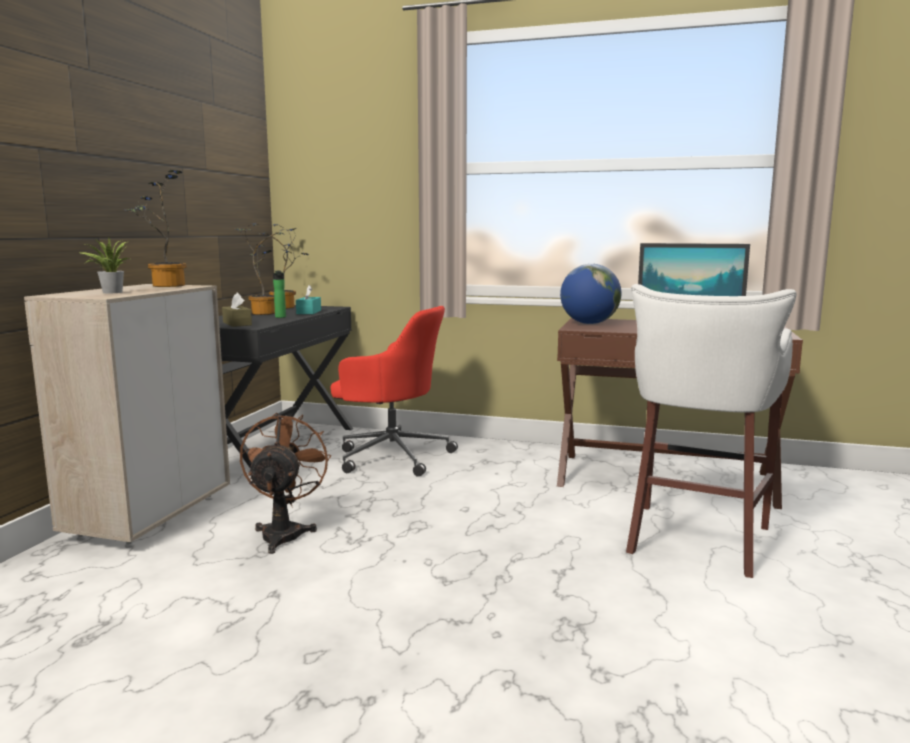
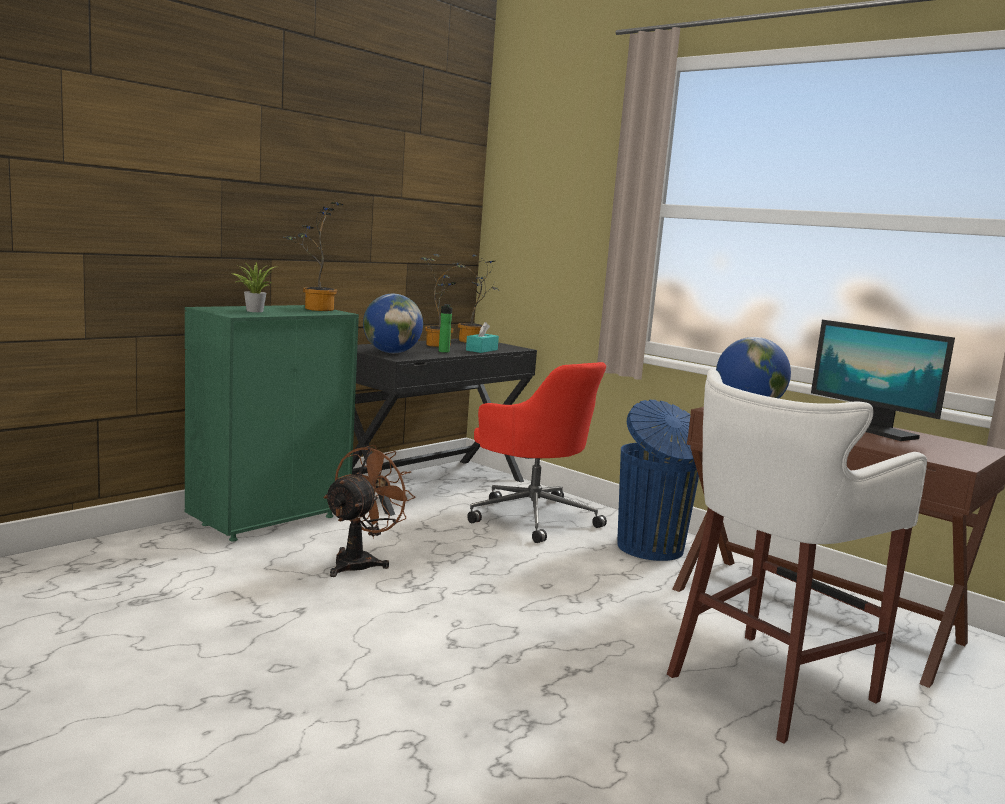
camera: 25 degrees right, 0 degrees up
(150, 516) = (271, 520): beige cabinet -> green cabinet
(237, 323) = (391, 353): brown tissue box -> globe
(508, 459) = (651, 549): none -> blue trash can

